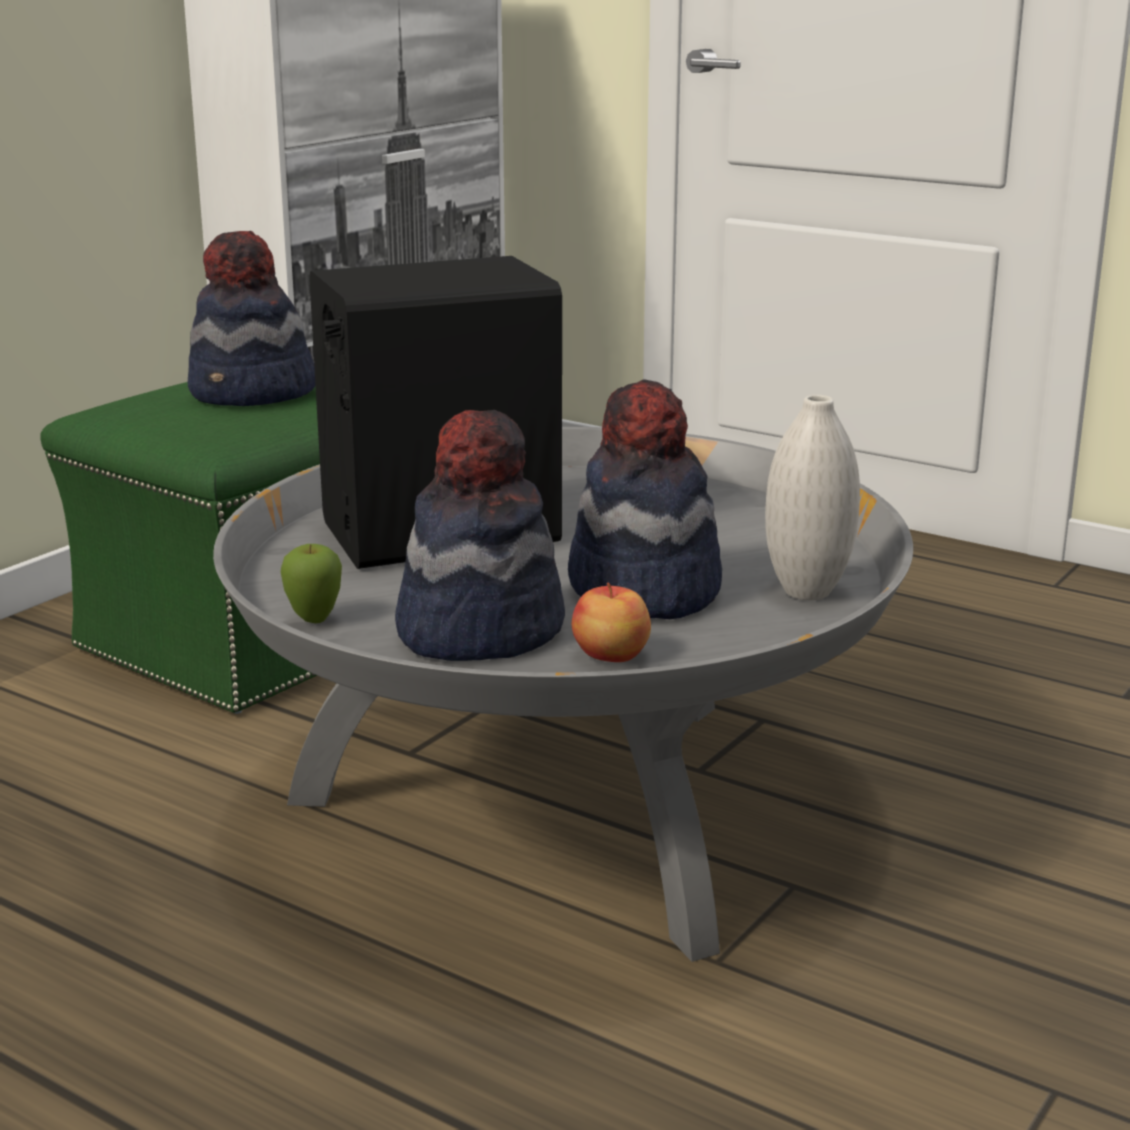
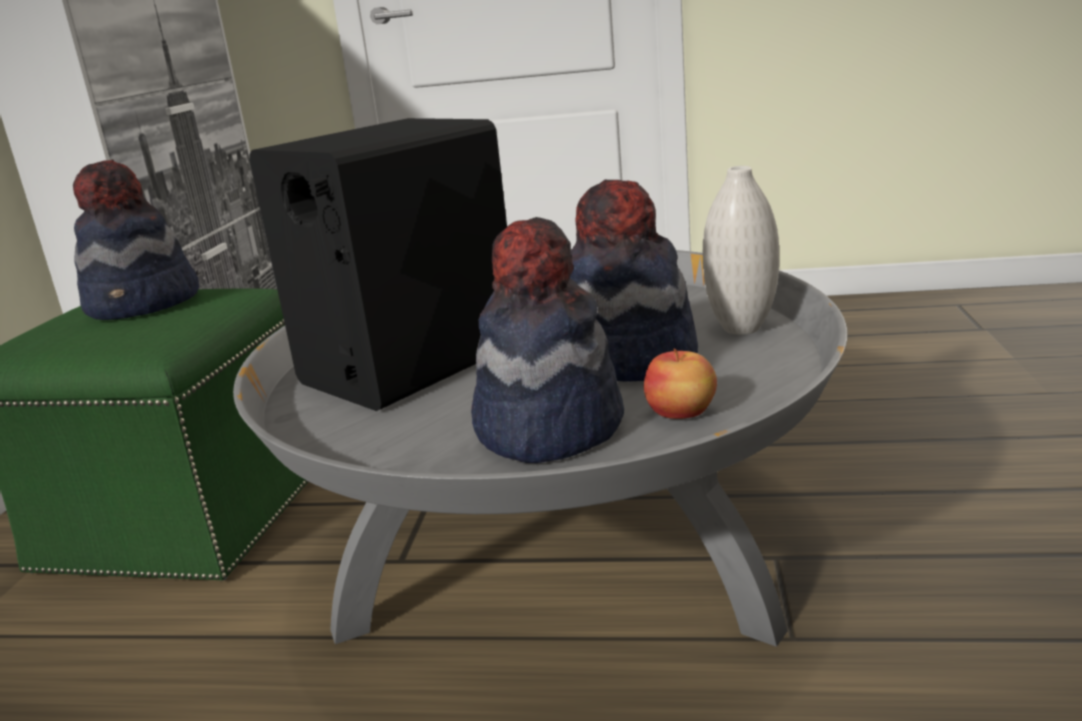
camera: 25 degrees left, 0 degrees up
(314, 620) = (392, 464): apple -> none

